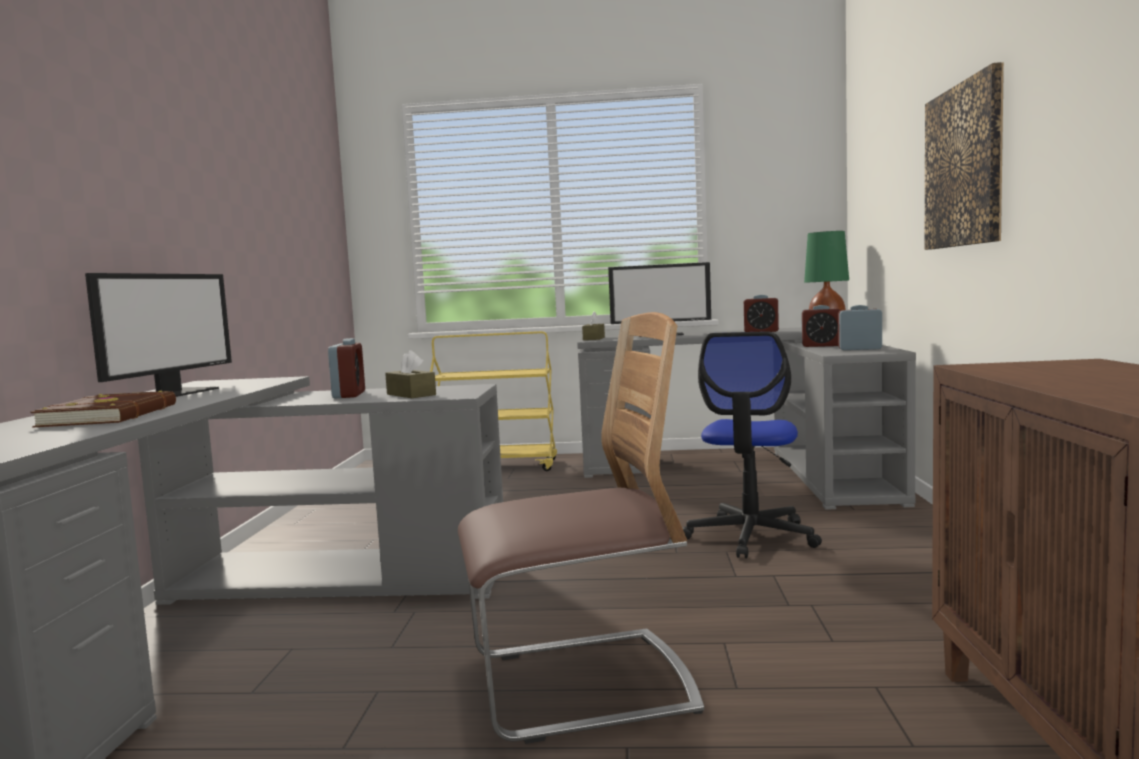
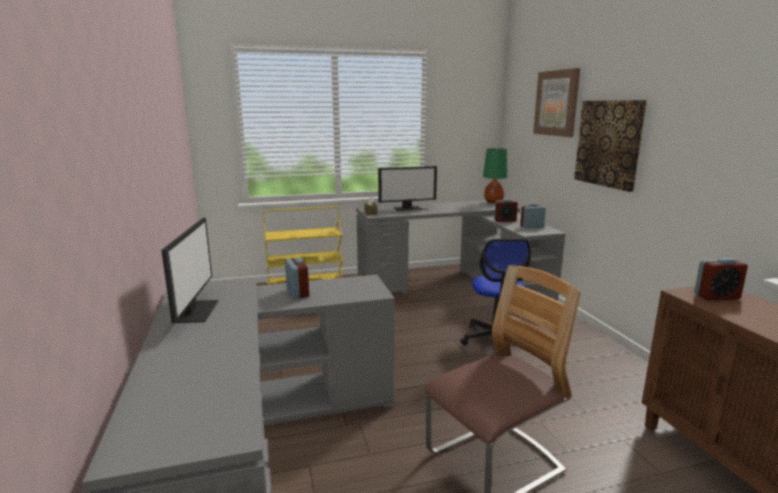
camera: 20 degrees left, 10 degrees up
(112, 415) = (213, 355): brown book -> none
(411, 394) = (343, 292): brown tissue box -> none
(761, 331) = (464, 207): alarm clock -> alarm clock (716, 297)
(901, 126) = (557, 103): none -> picture

